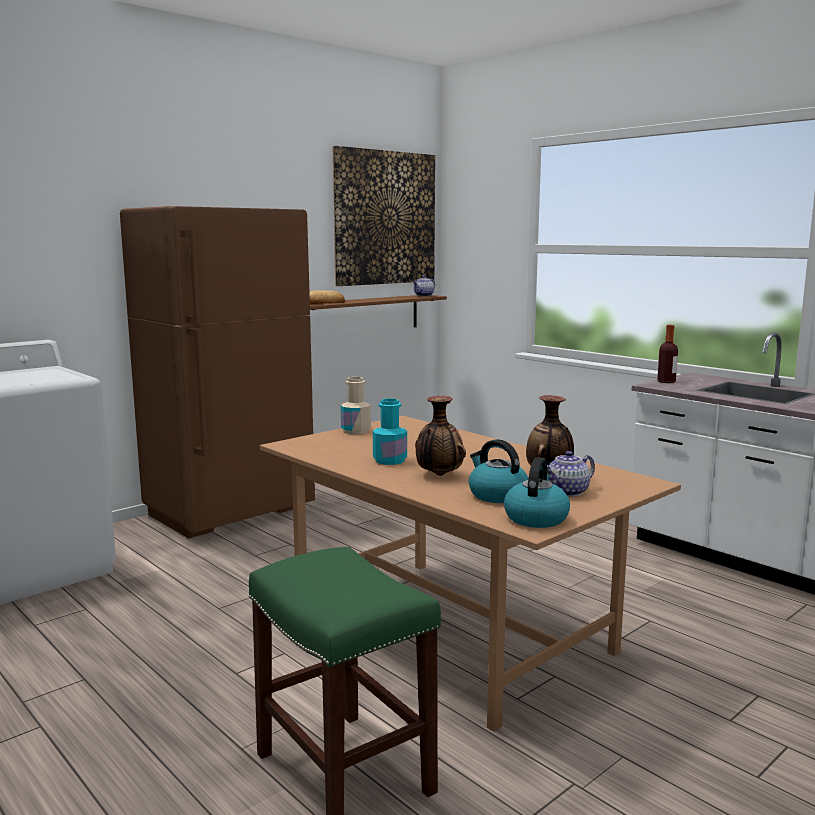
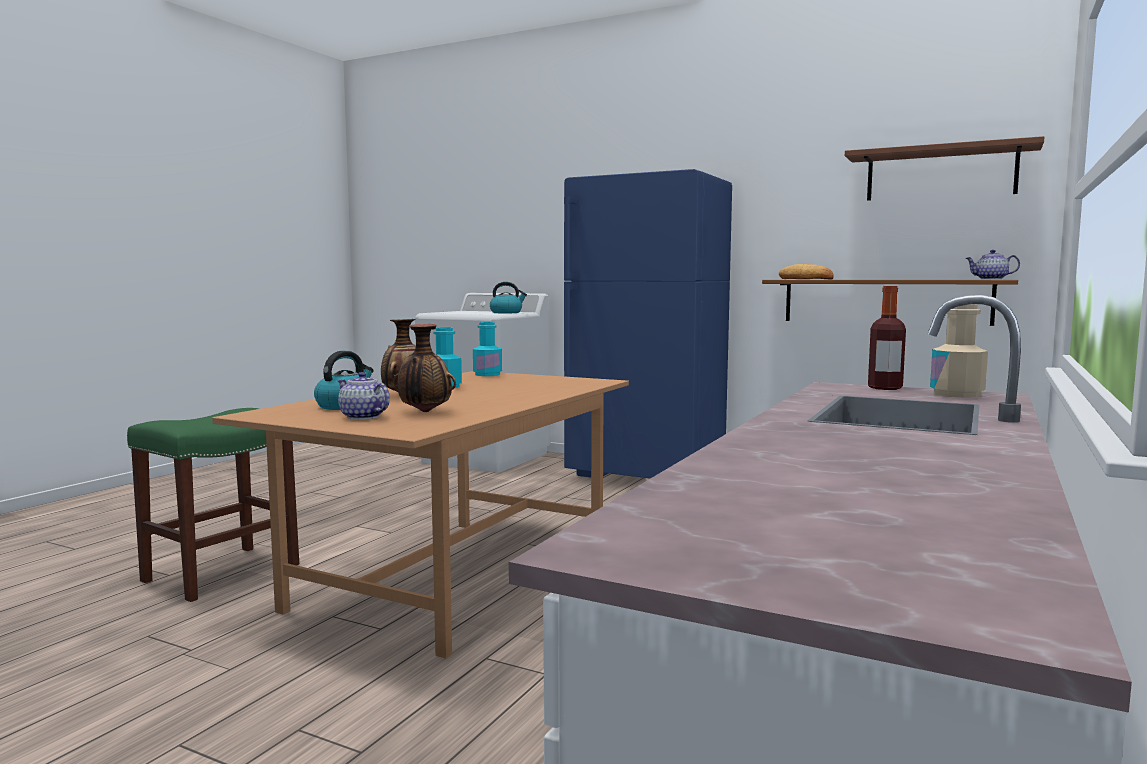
camera: 70 degrees right, 5 degrees down
(231, 514) = (646, 476): brown fridge -> blue fridge
(308, 443) = (487, 374): none -> turquoise bottle
(356, 431) = (544, 377): beige bottle -> beige bottle (956, 394)
(385, 218) = (940, 174): picture -> brown shelf
(536, 518) = (278, 414): kettle -> kettle (506, 312)

